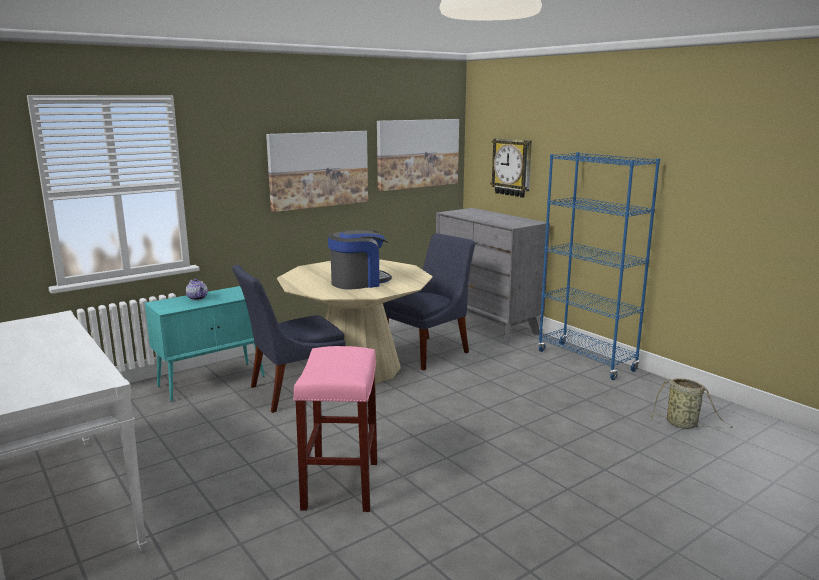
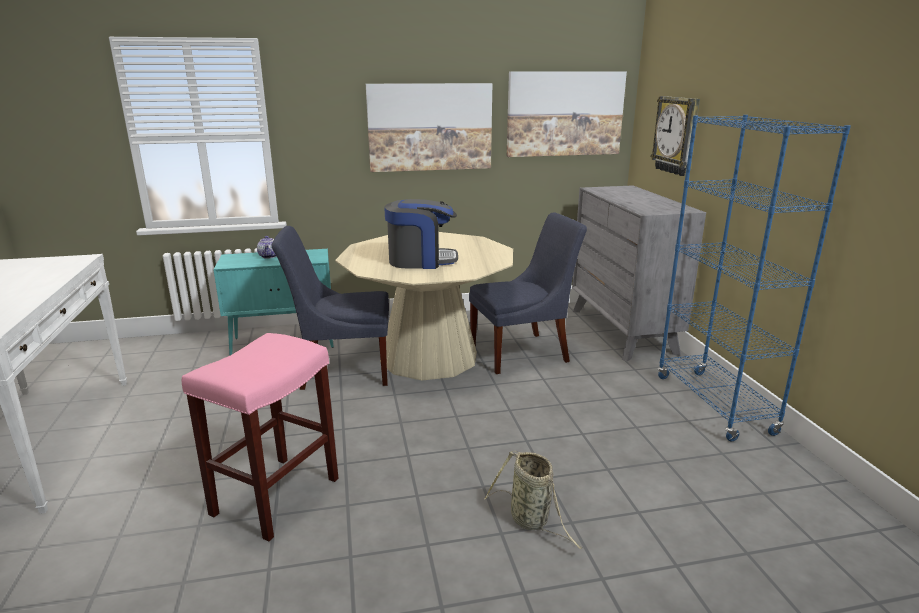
camera: 25 degrees right, 5 degrees up
(684, 425) = (787, 542): basket -> basket (531, 521)

